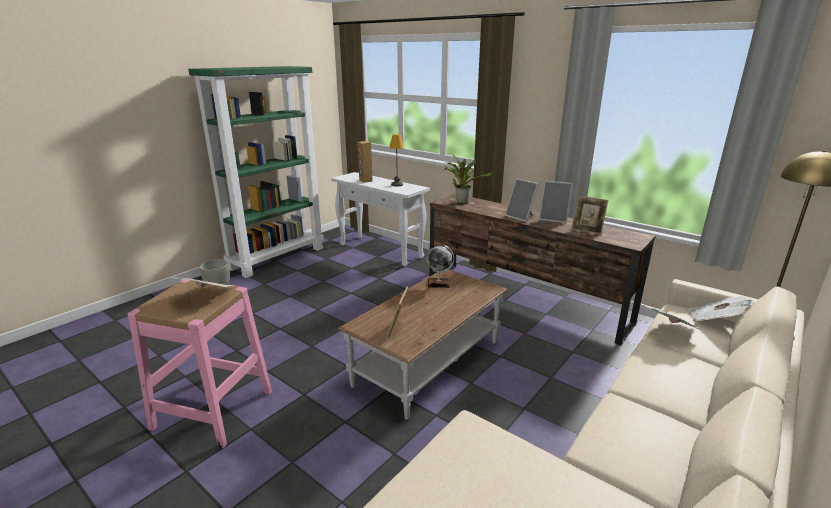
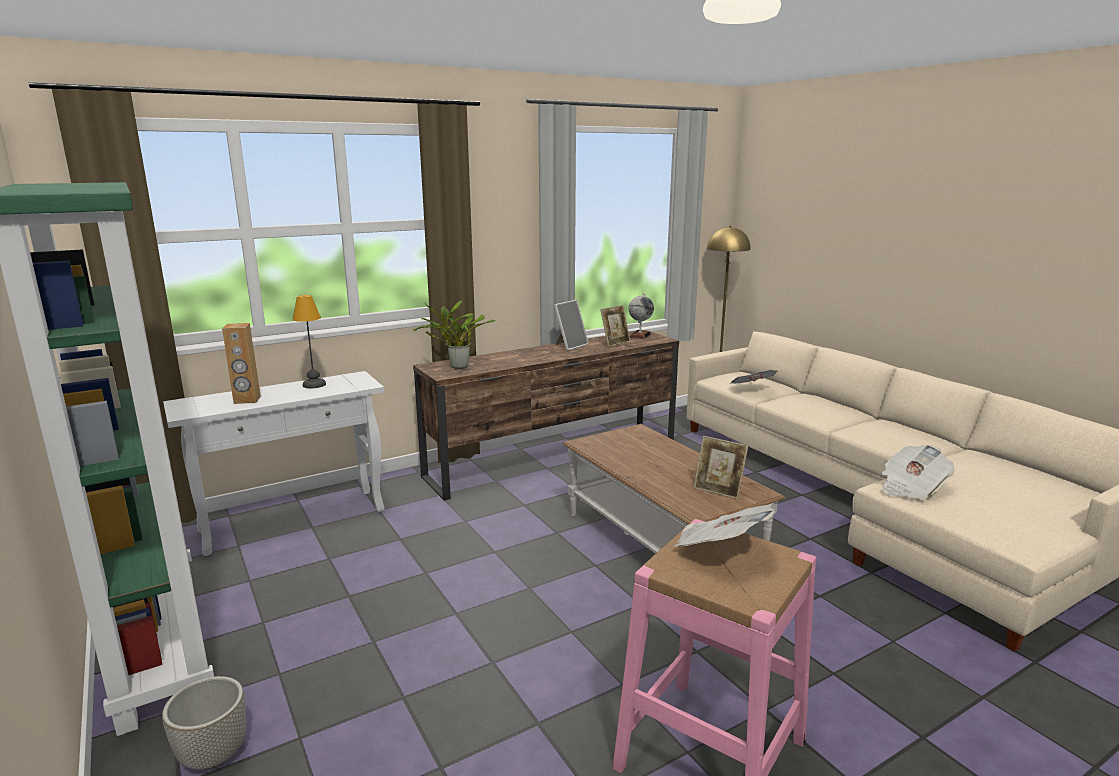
camera: 70 degrees left, 5 degrees down
(438, 283) = (609, 451): globe -> globe (640, 335)
(521, 217) = (550, 355): picture frame -> none
(714, 320) = (739, 374): newspaper -> newspaper (911, 488)

